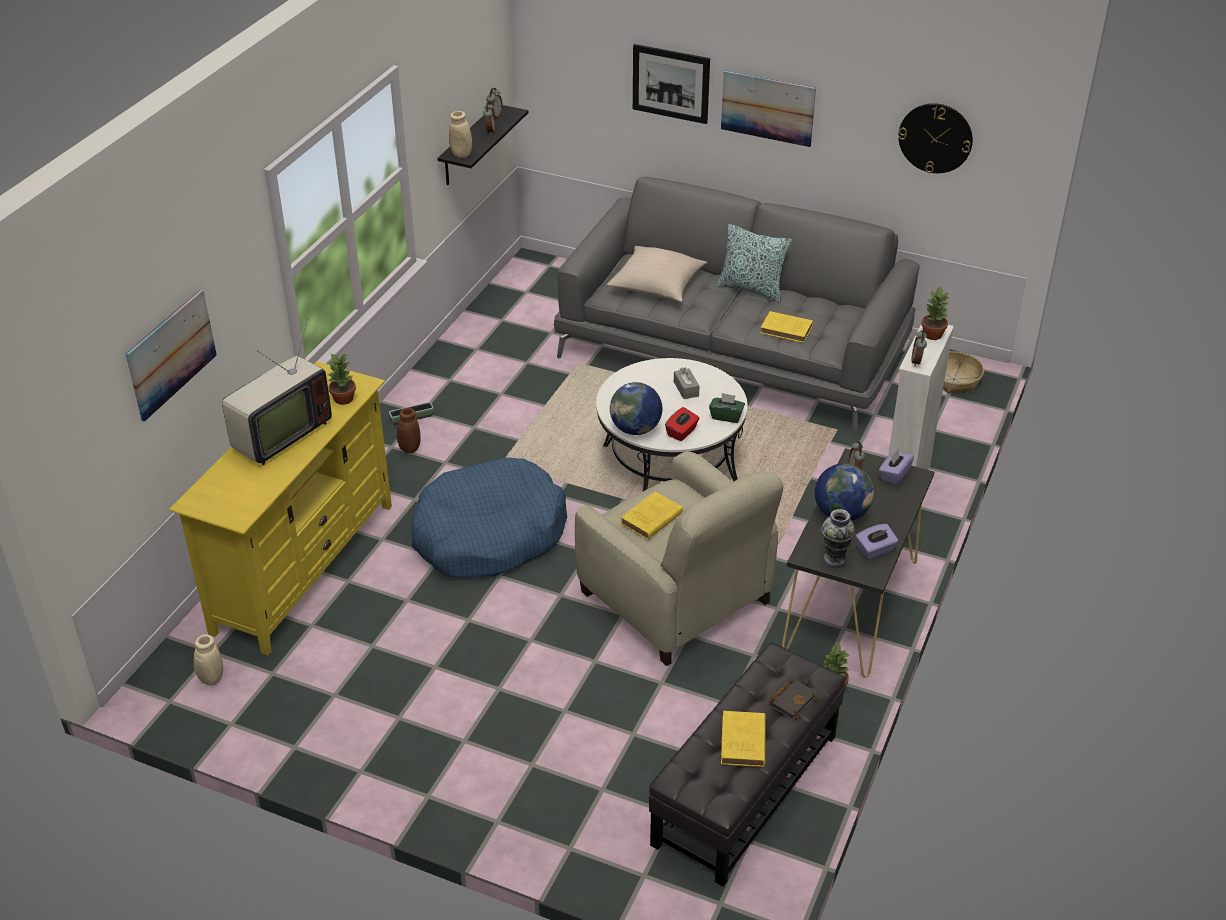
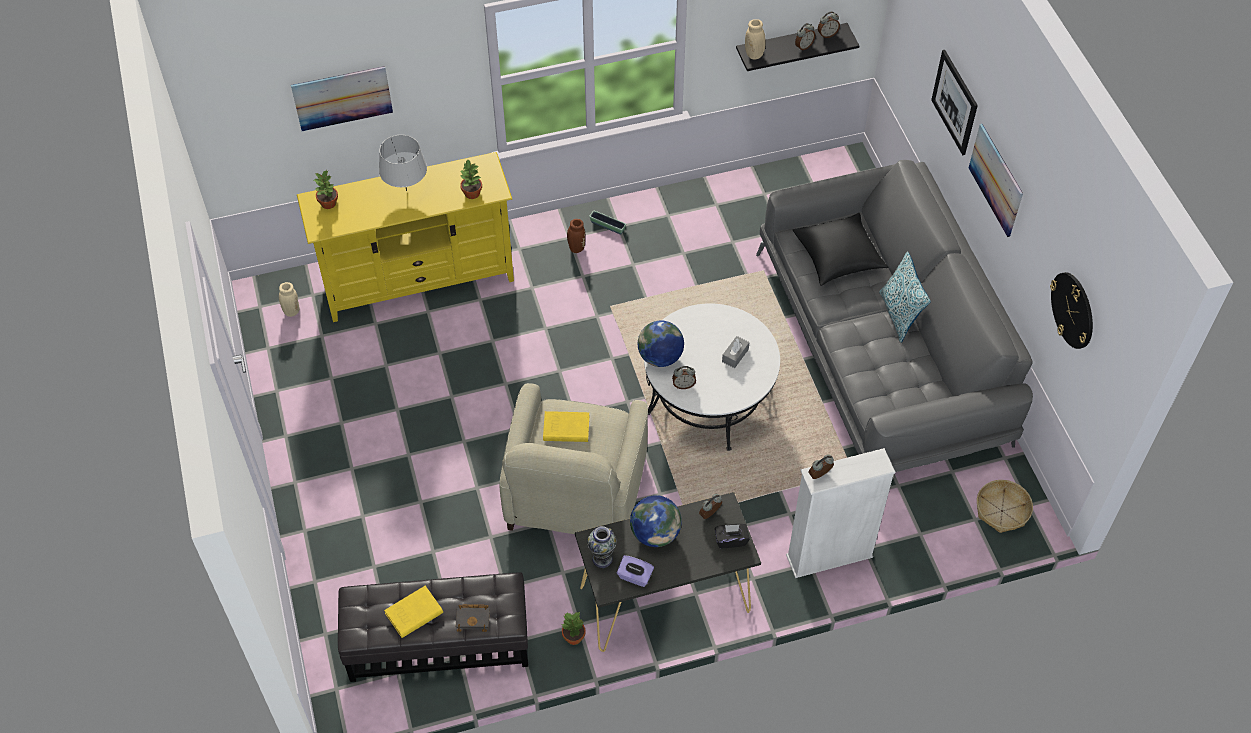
camera: 50 degrees right, 15 degrees up
(278, 435) = (406, 190): television -> grey table lamp
(488, 535) = (537, 350): blue dog bed -> none
(657, 286) = (838, 257): beige pillow -> black pillow
(682, 432) = (683, 385): red tissue box -> alarm clock
(726, 416) = (728, 399): green tissue box -> none
(787, 330) = (869, 369): yellow book -> none
(894, 475) = (731, 540): purple tissue box -> black tissue box
(933, 334) = (867, 465): potted plant -> potted plant (329, 203)

